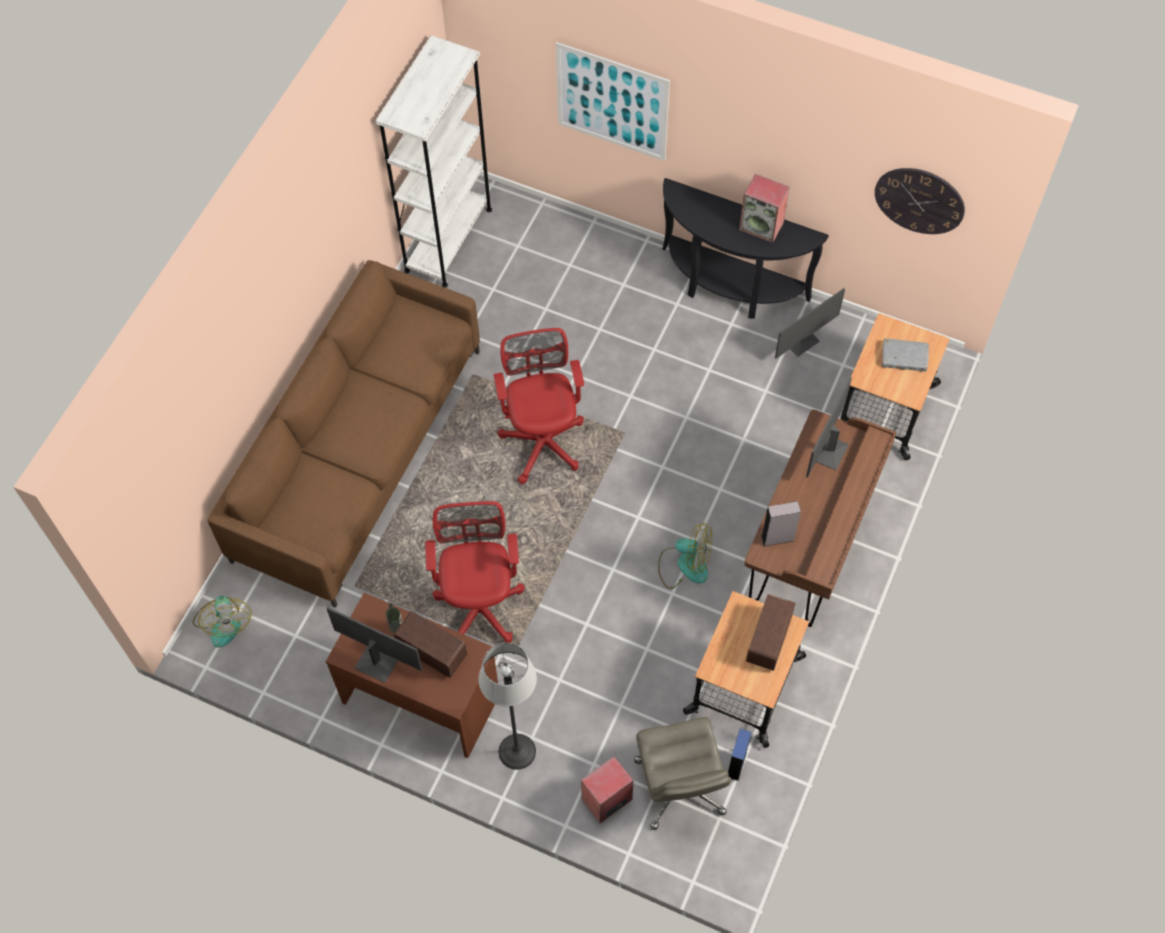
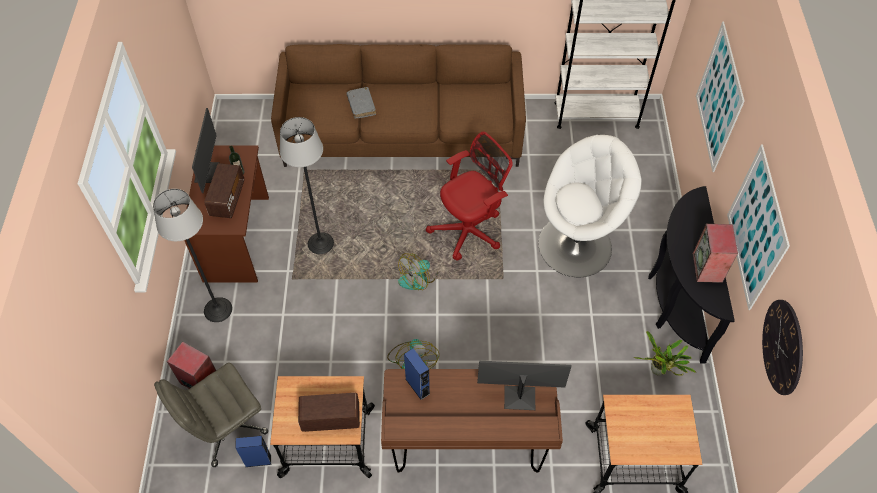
camera: 65 degrees right, 5 degrees down
(223, 622) = (250, 116): fan -> fan (418, 277)
(479, 604) = (321, 243): red office chair -> floor lamp
(617, 344) = (576, 245): none -> white armchair
(777, 538) = (417, 386): grey speaker -> blue speaker
(792, 154) = (756, 229): none -> picture
(801, 341) = (659, 371): monitor -> potted plant
(904, 358) = (657, 431): grey book -> grey book (361, 105)

